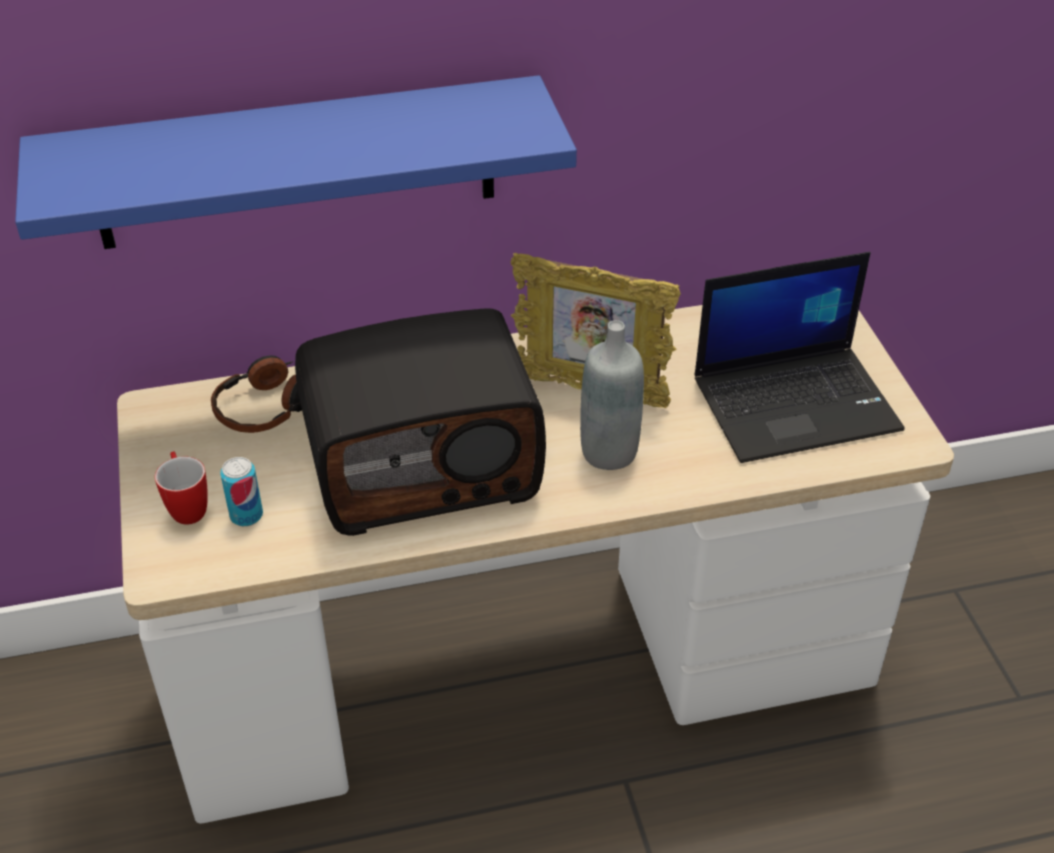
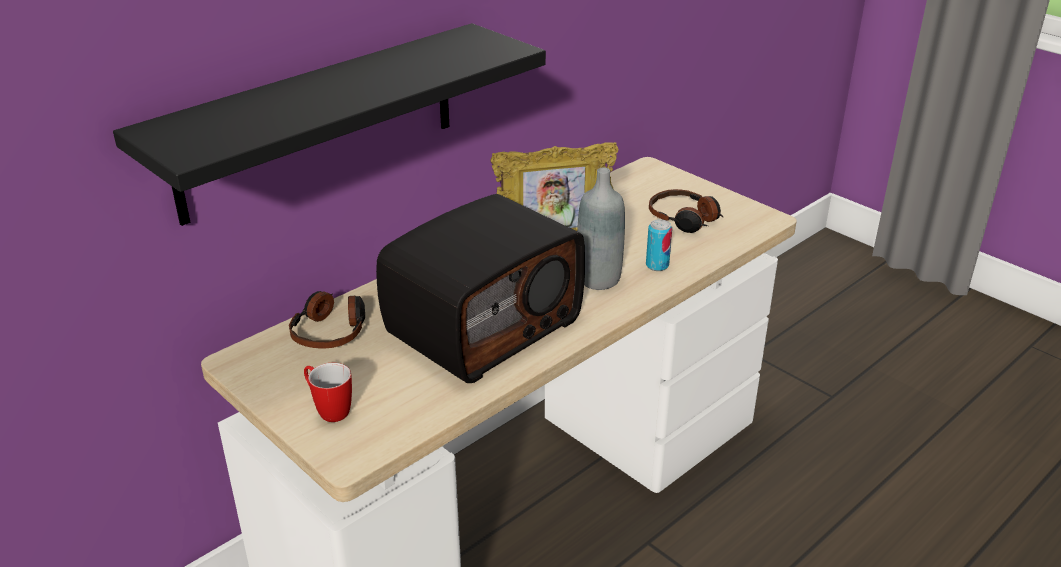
camera: 30 degrees left, 10 degrees down
(246, 515) = (381, 399): can -> can (657, 265)
(296, 164) = (319, 121): blue shelf -> black shelf
(797, 403) = (684, 219): laptop -> headphones

